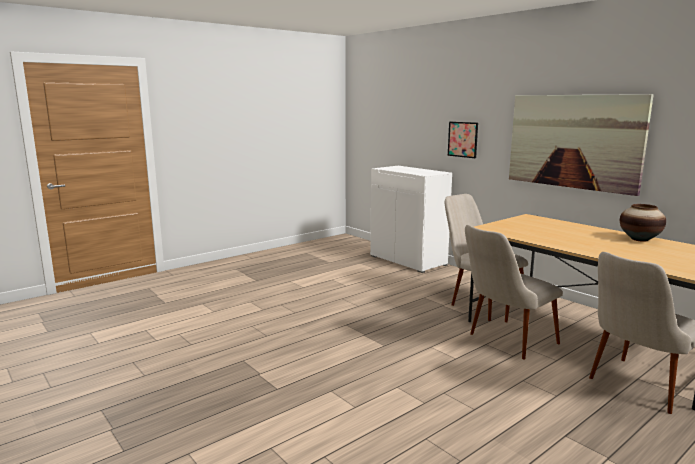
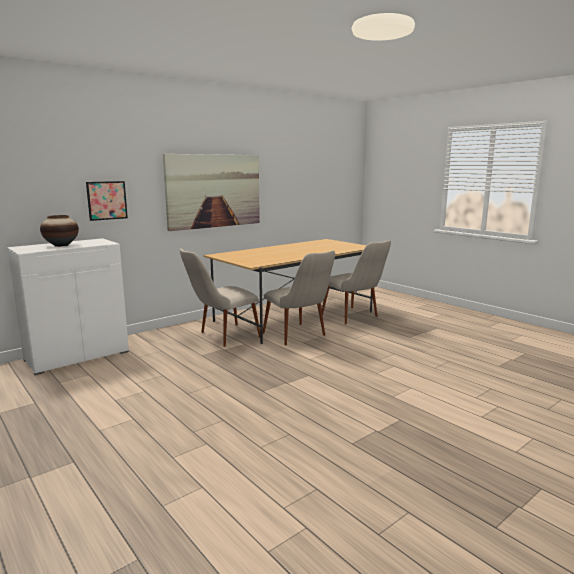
camera: 90 degrees left, 0 degrees up
(639, 239) = (288, 246): vase -> vase (61, 245)

